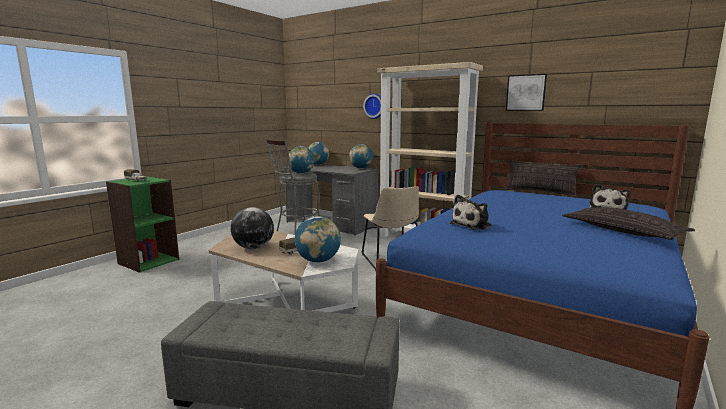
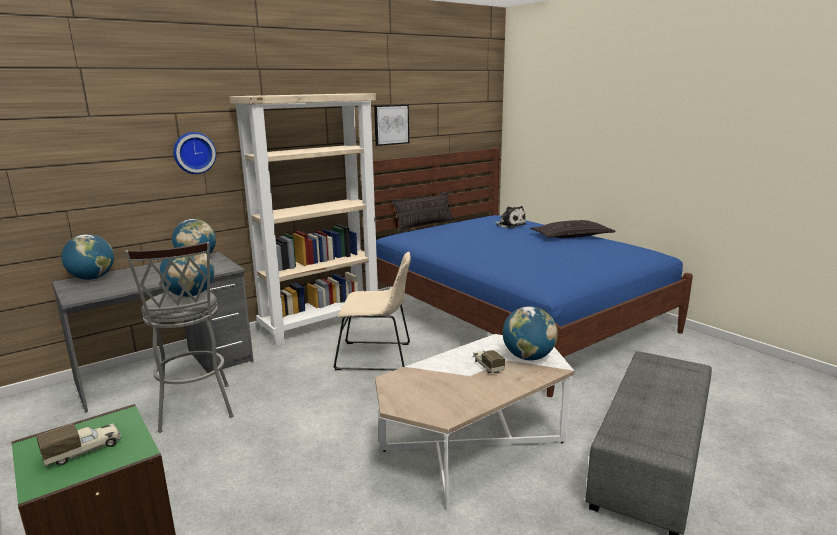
camera: 70 degrees left, 5 degrees up
(254, 248) = (460, 393): globe -> none
(473, 225) = (542, 265): plush toy -> none

